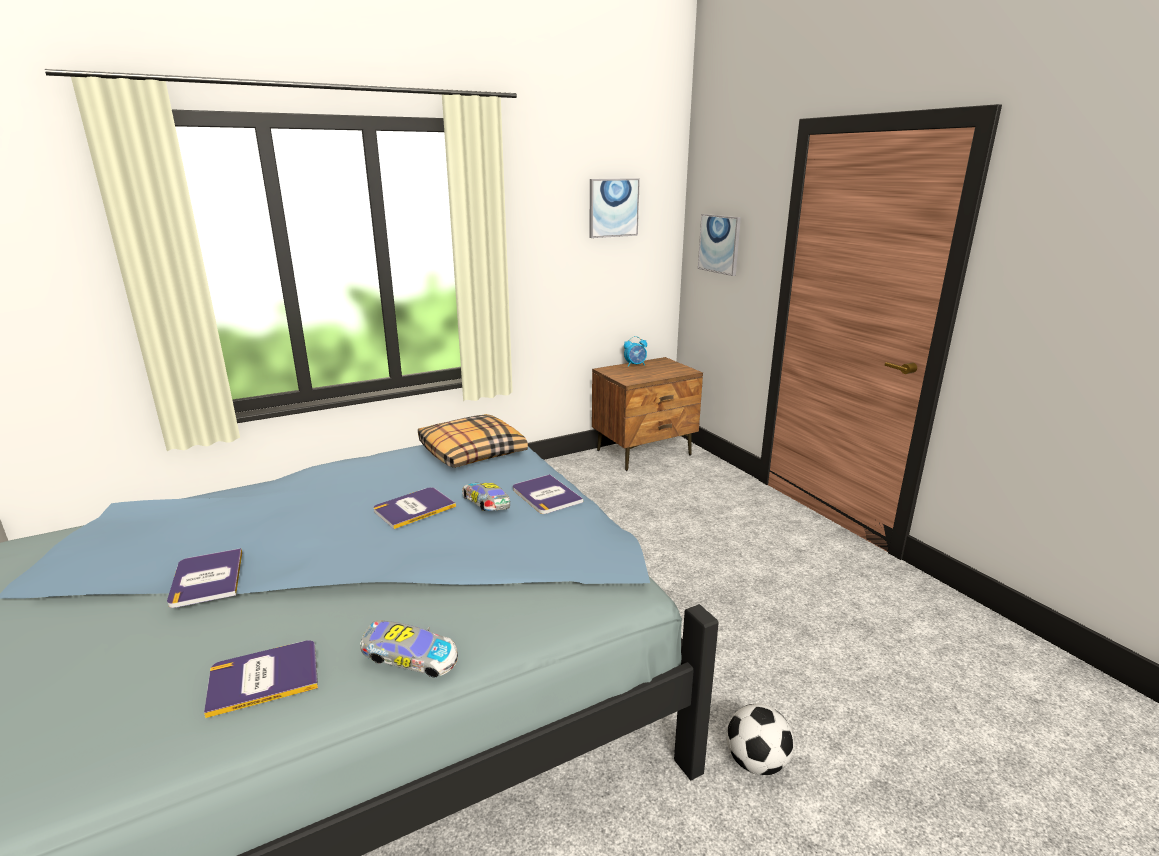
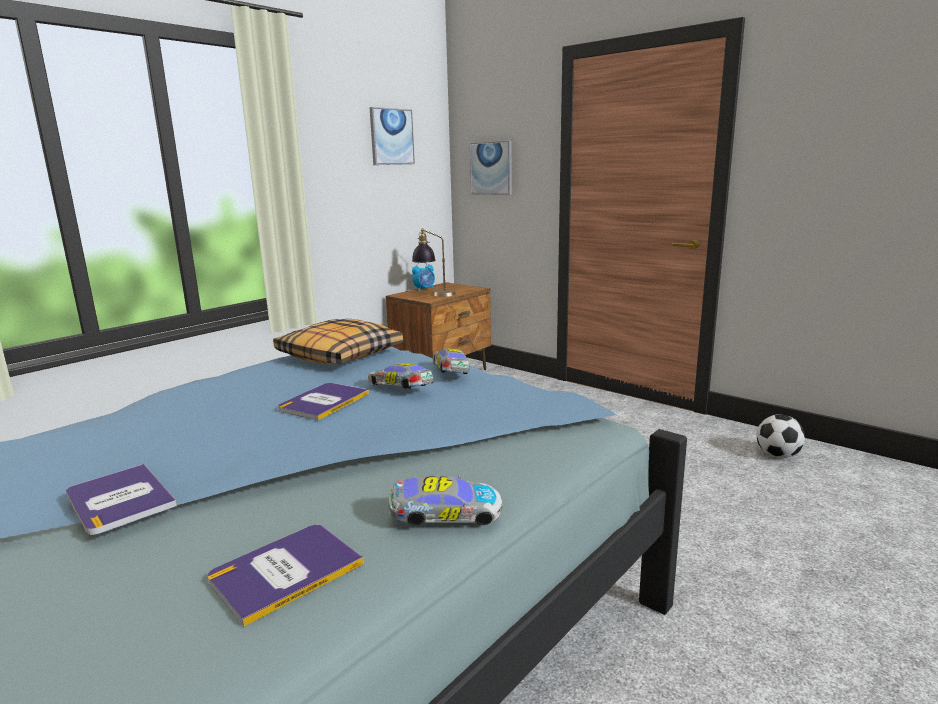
camera: 20 degrees left, 5 degrees down
(546, 495) = (451, 373): book -> toy car
(639, 374) = (434, 295): none -> table lamp
(756, 762) = (706, 584): football -> football (777, 455)

